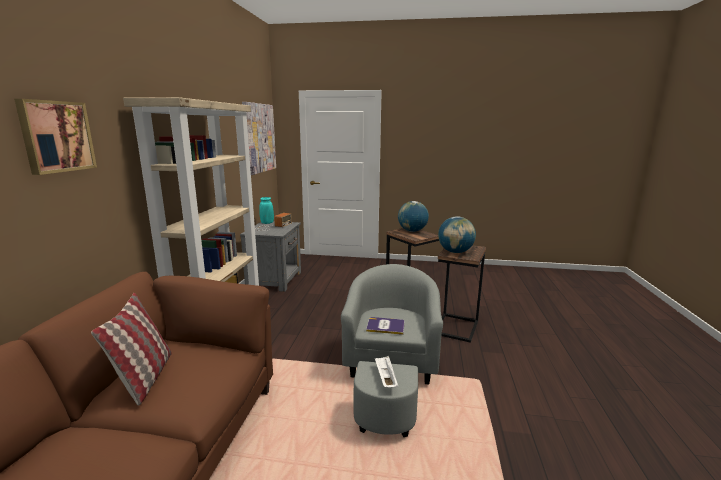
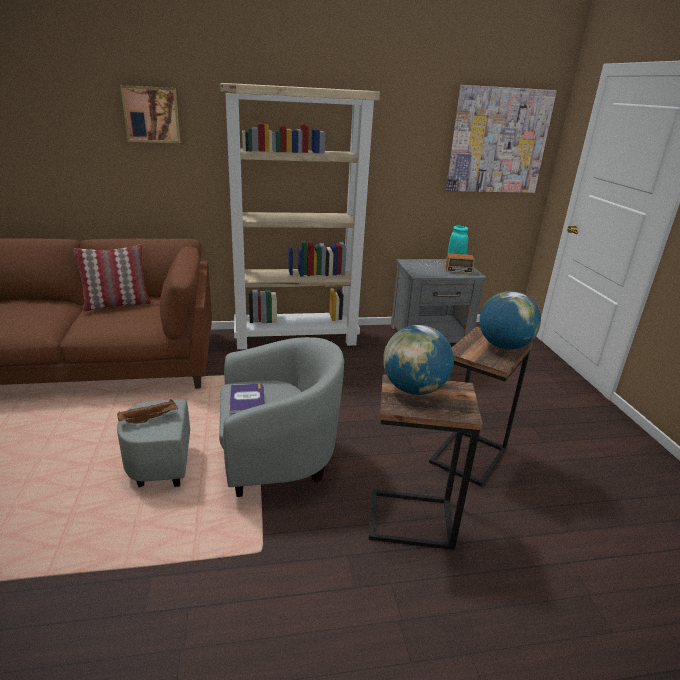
camera: 70 degrees right, 10 degrees up
(385, 378) = (150, 419): white tray -> brown tray

